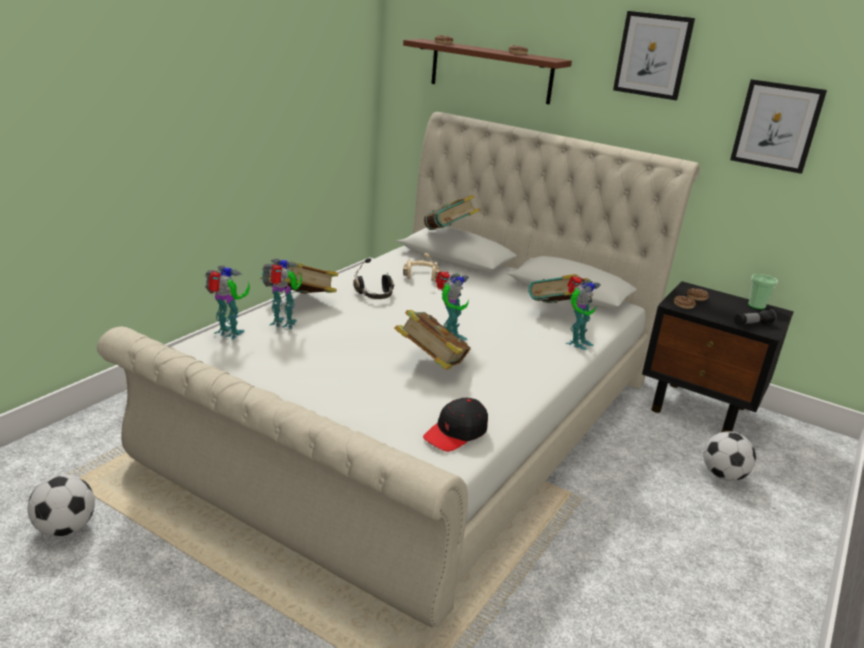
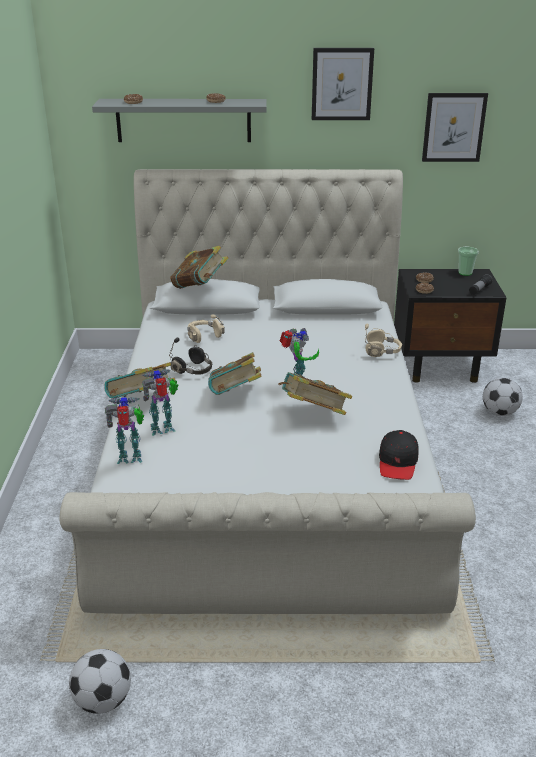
camera: 30 degrees left, 5 degrees up
(491, 71) = (183, 120): brown shelf -> grey shelf
(556, 312) = (339, 329): book -> book (236, 396)
(576, 342) = (382, 351): toy robot -> beige headphones

